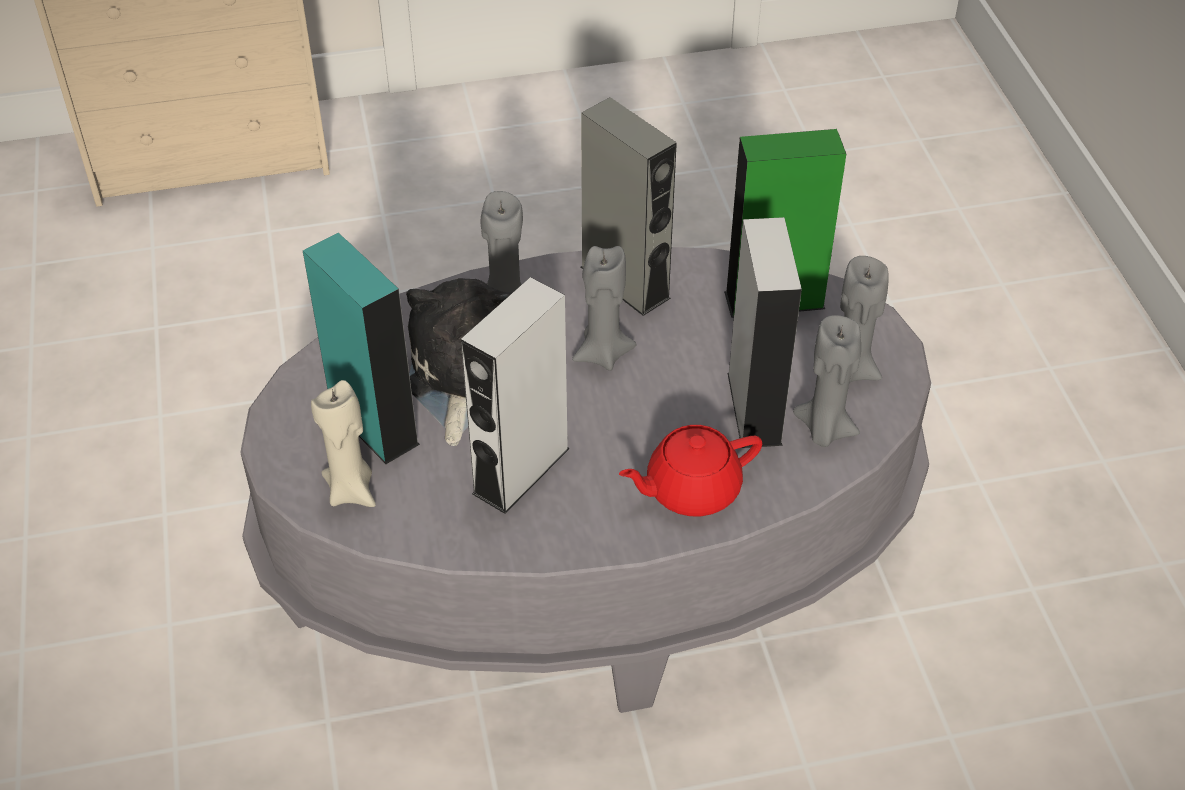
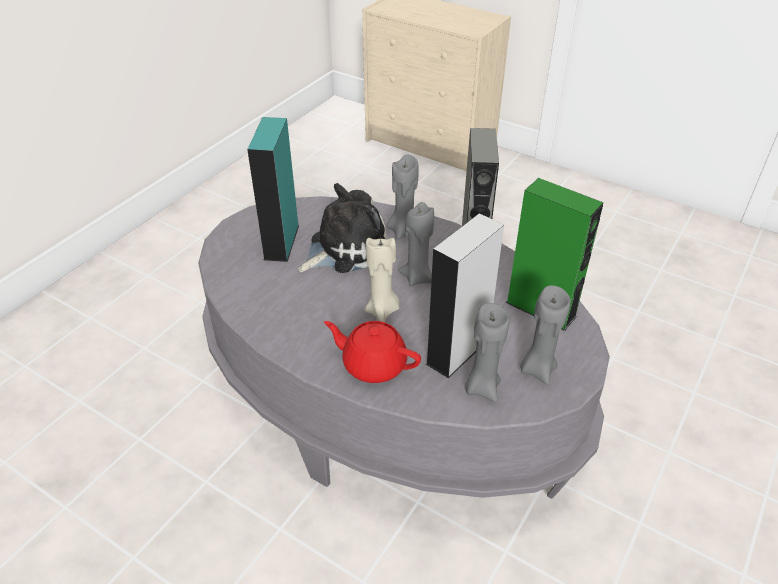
camera: 45 degrees right, 5 degrees down
(352, 490) = (236, 261): beige candle -> beige candle (382, 311)
(521, 471) = (311, 301): grey speaker -> none

